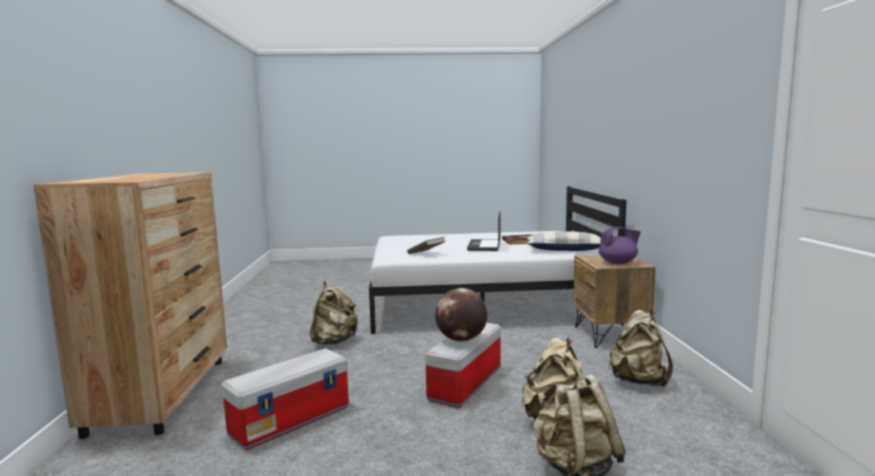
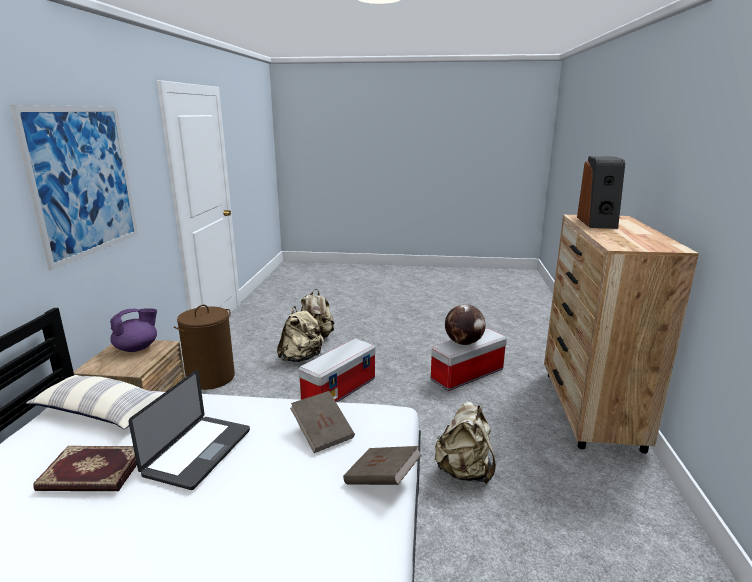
camera: 170 degrees left, 10 degrees up
(130, 178) = (598, 222): none -> speaker
(389, 248) = (382, 480): none -> brown book
(461, 340) = (343, 351): globe -> globe (463, 342)
(618, 263) = (137, 348): purple teapot -> purple teapot turned 135 degrees clockwise
(638, 381) = (211, 377): beige backpack -> brown laundry basket
(669, 115) = (84, 181): none -> picture

